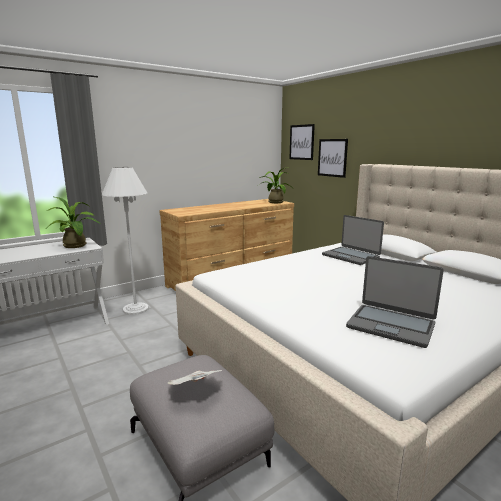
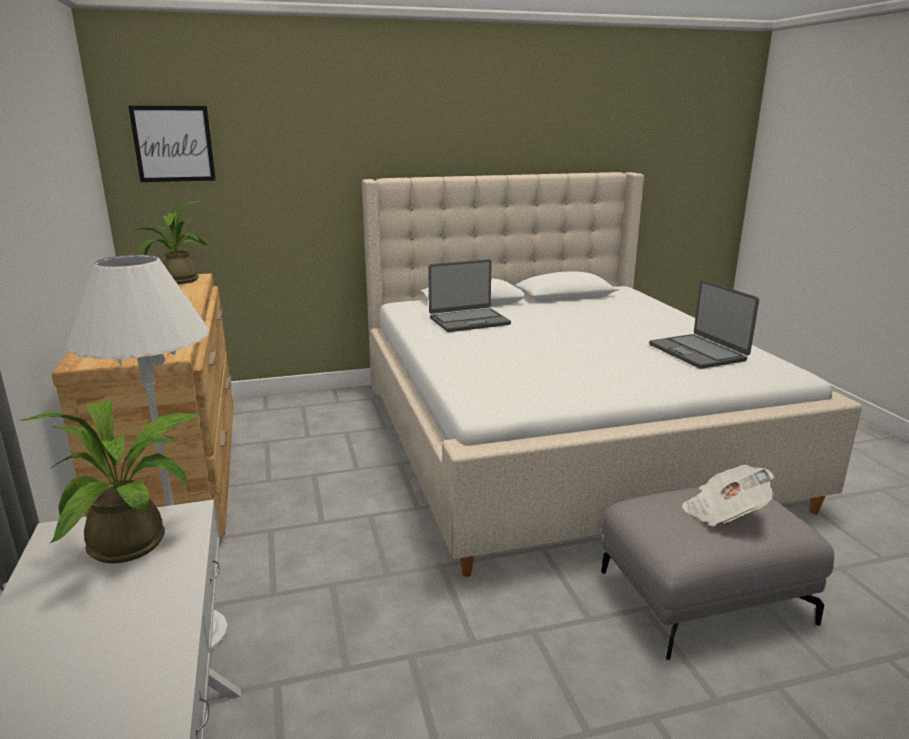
camera: 70 degrees left, 5 degrees up
(332, 158) = (268, 173): picture -> none
(391, 325) = (698, 352): laptop -> laptop turned 105 degrees clockwise

